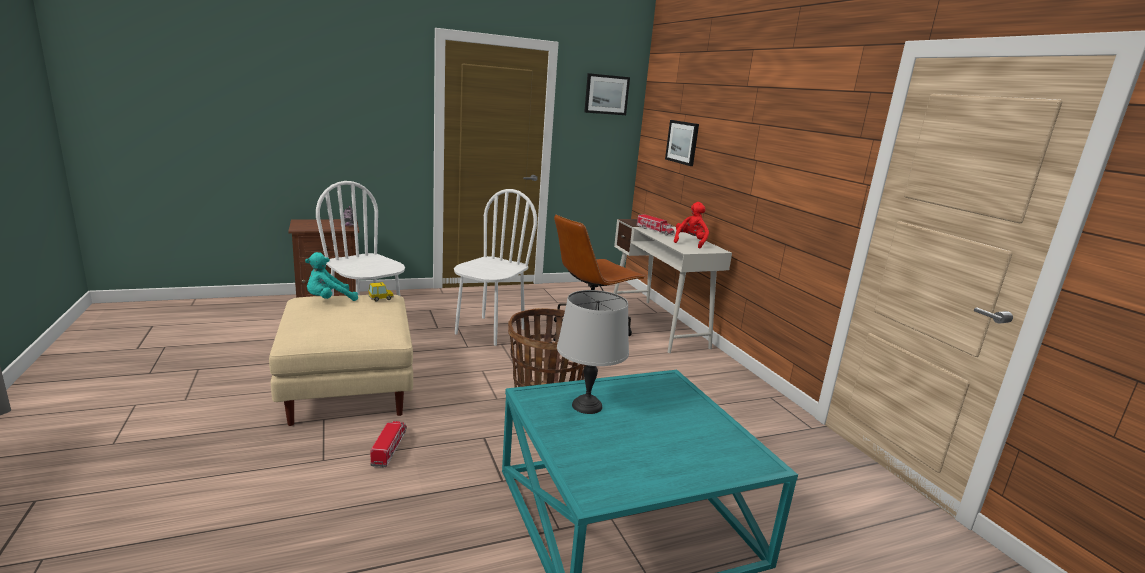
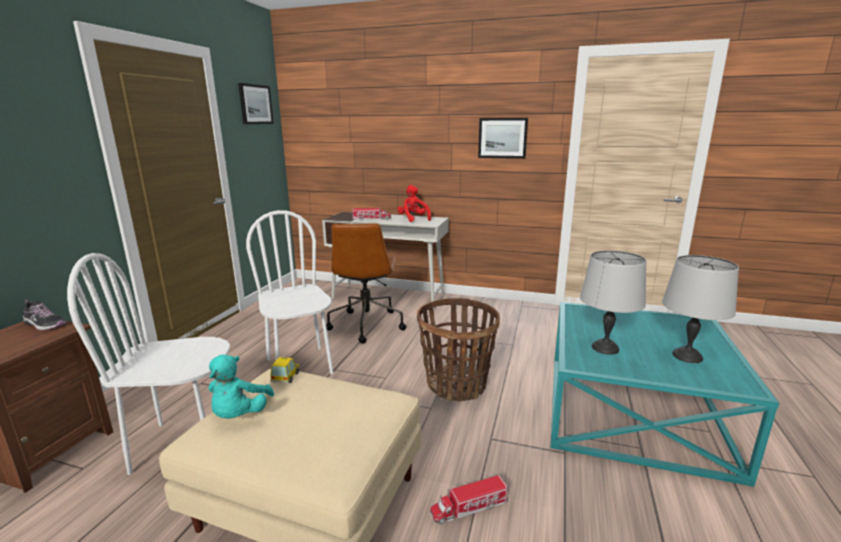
camera: 50 degrees left, 0 degrees up
(389, 448) = (469, 508): toy truck -> toy truck turned 60 degrees counterclockwise
(632, 456) = (687, 356): none -> grey table lamp
(682, 142) = (354, 140): picture -> picture (502, 138)

